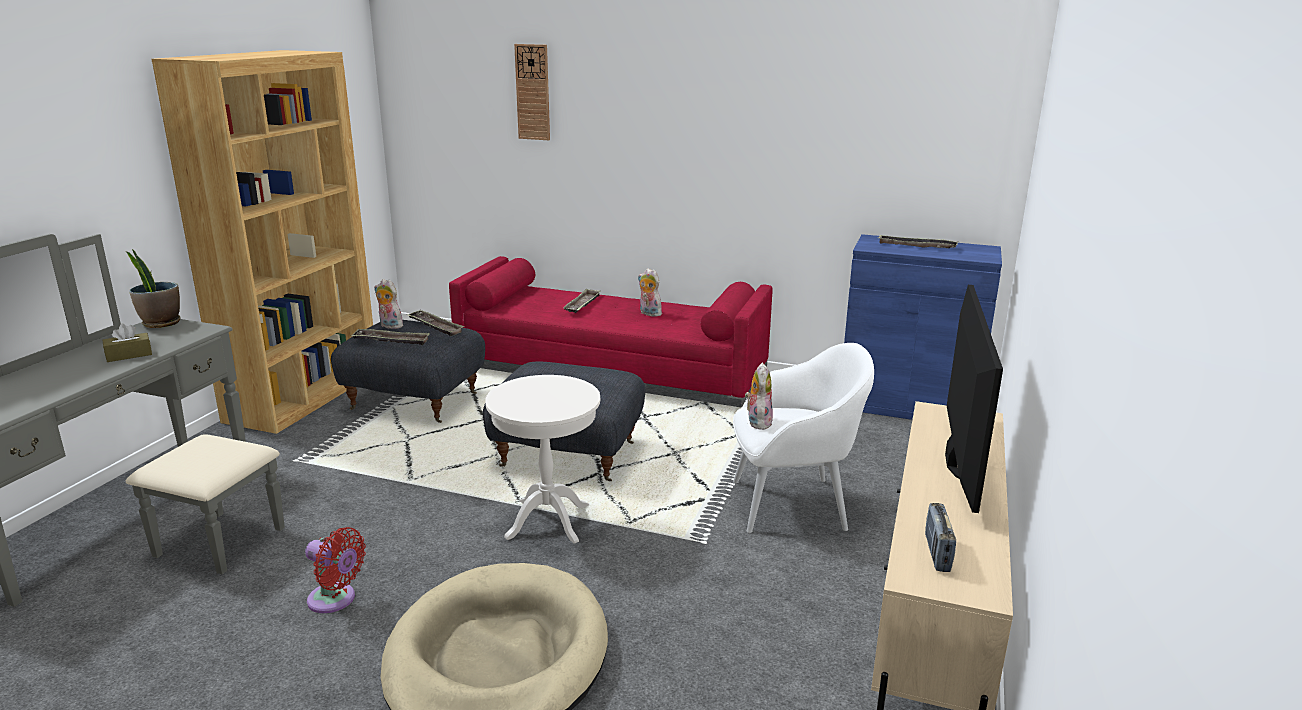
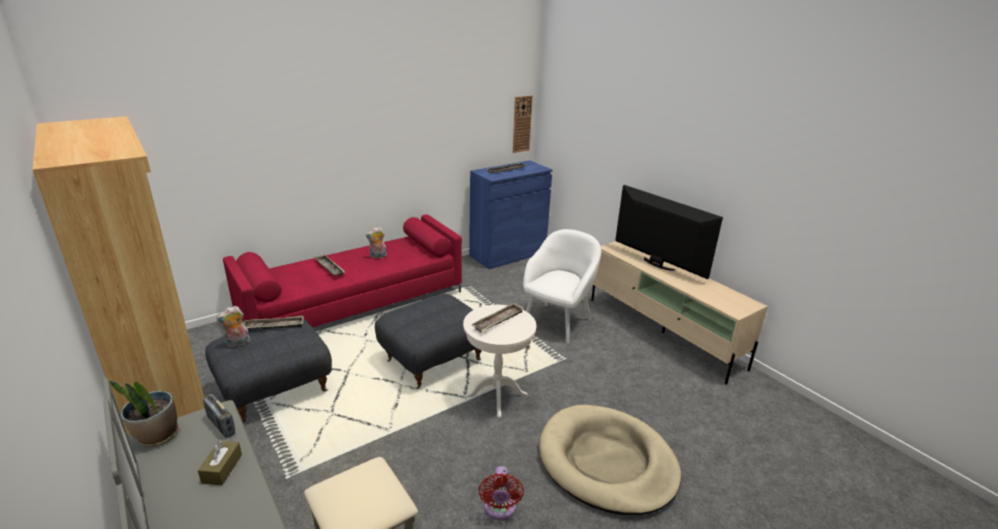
camera: 55 degrees left, 5 degrees up
(335, 600) = (499, 509): red fan -> red fan turned 120 degrees clockwise
(391, 340) = (269, 351): tray -> tray (498, 320)
(533, 92) = (235, 119): wall clock -> wall clock (521, 124)
(757, 422) = (553, 287): plush toy -> none
(937, 553) = (721, 299): radio -> radio (221, 425)

